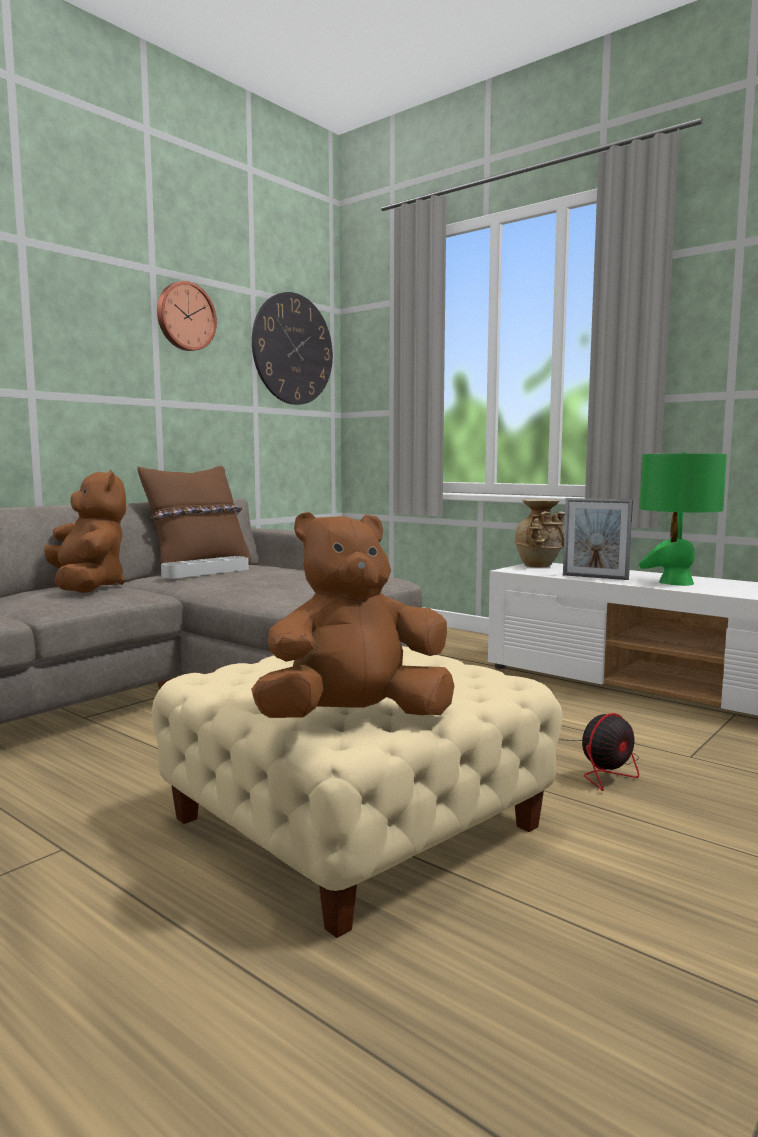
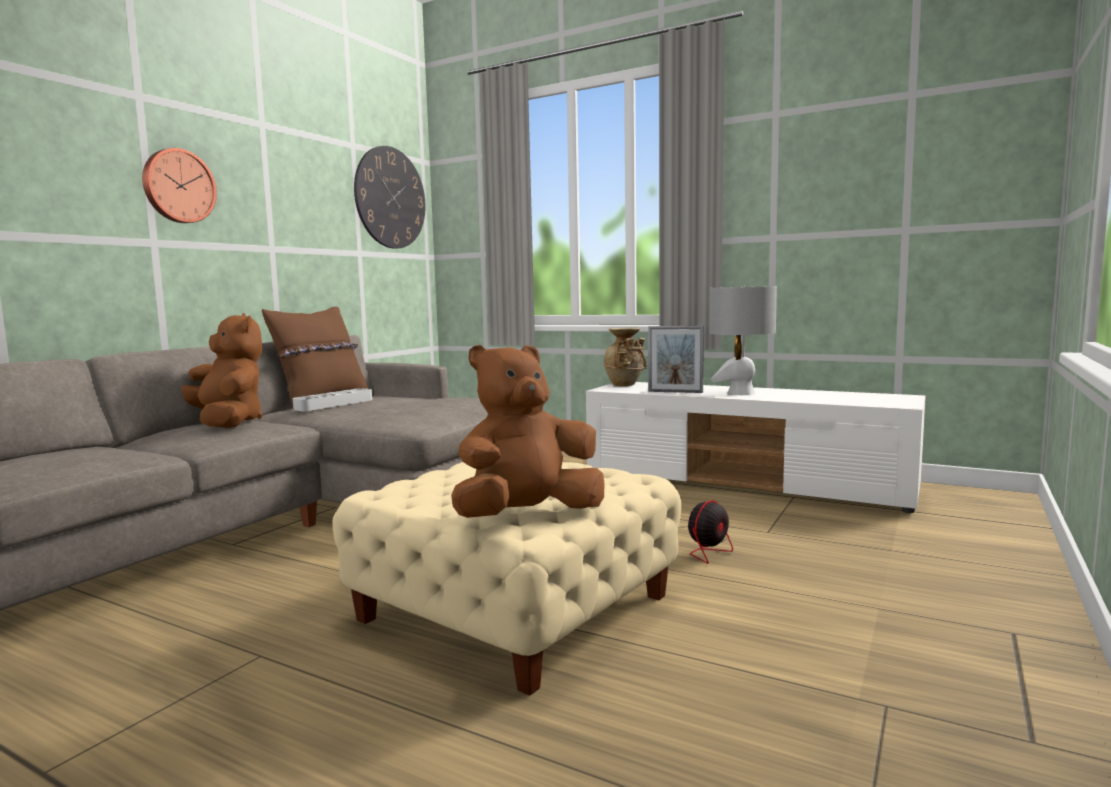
camera: 10 degrees left, 0 degrees up
(185, 317) = (293, 168): wall clock -> wall clock (178, 186)
(676, 583) = (741, 393): green table lamp -> grey table lamp

